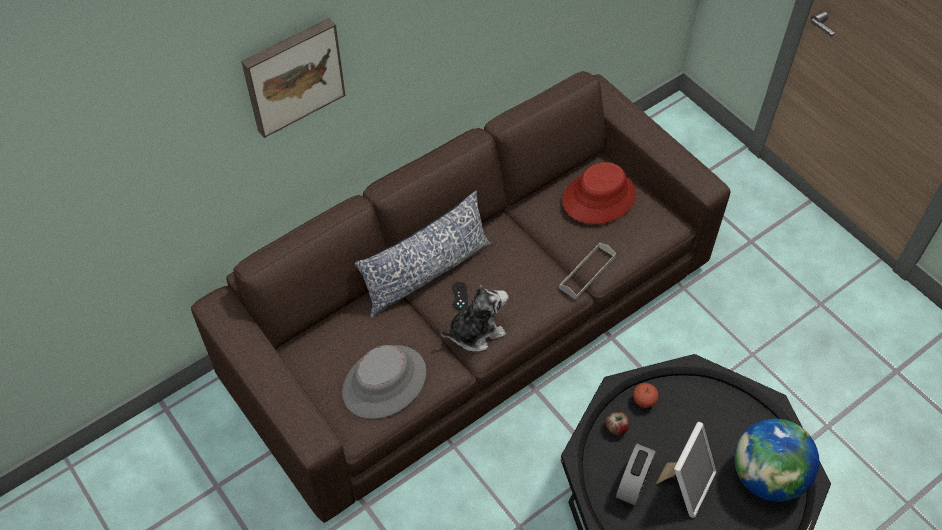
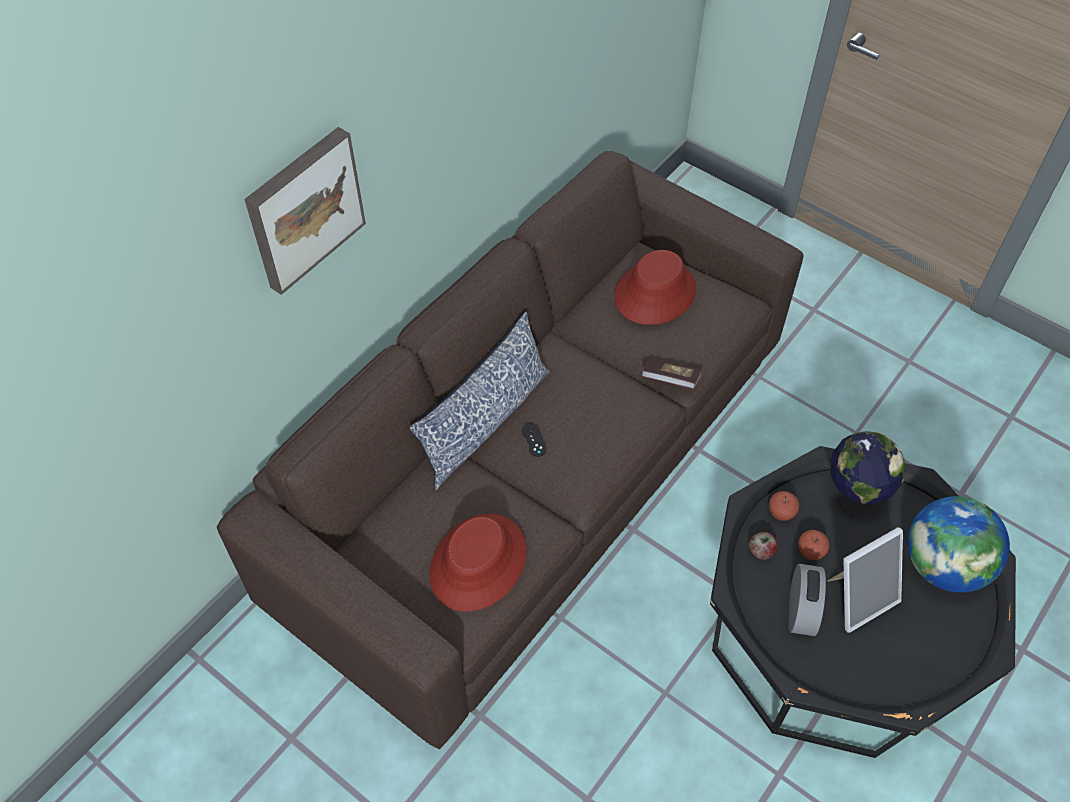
camera: 15 degrees left, 0 degrees up
(384, 382) = (478, 563): grey hat -> red hat
(475, 332) = (566, 477): plush toy -> none
(587, 272) = (670, 380): grey tray -> book
(657, 438) = (810, 552): none -> apple
(685, 484) = (858, 597): picture frame -> picture frame turned 45 degrees clockwise
(710, 401) = (854, 495): none -> globe

